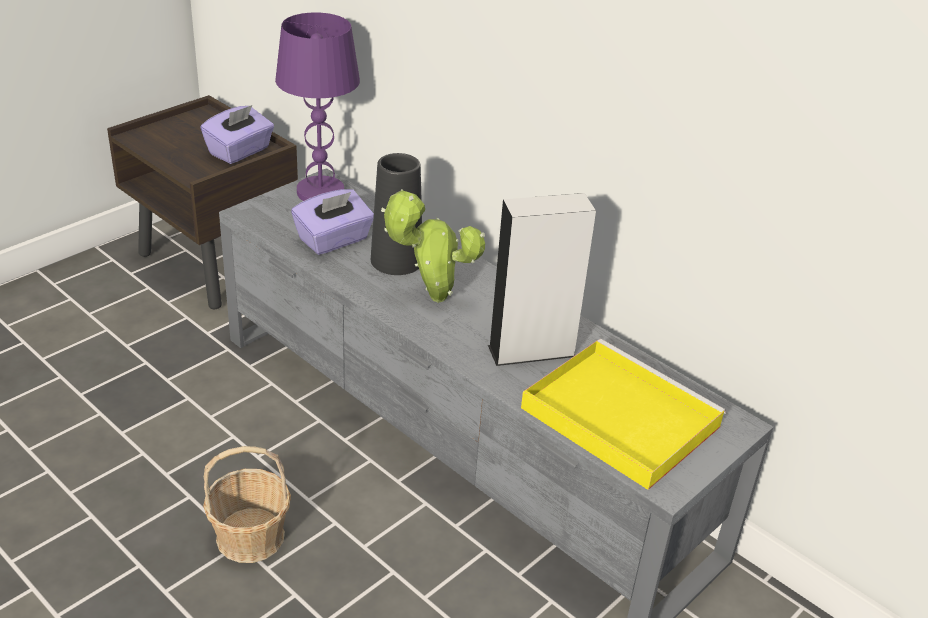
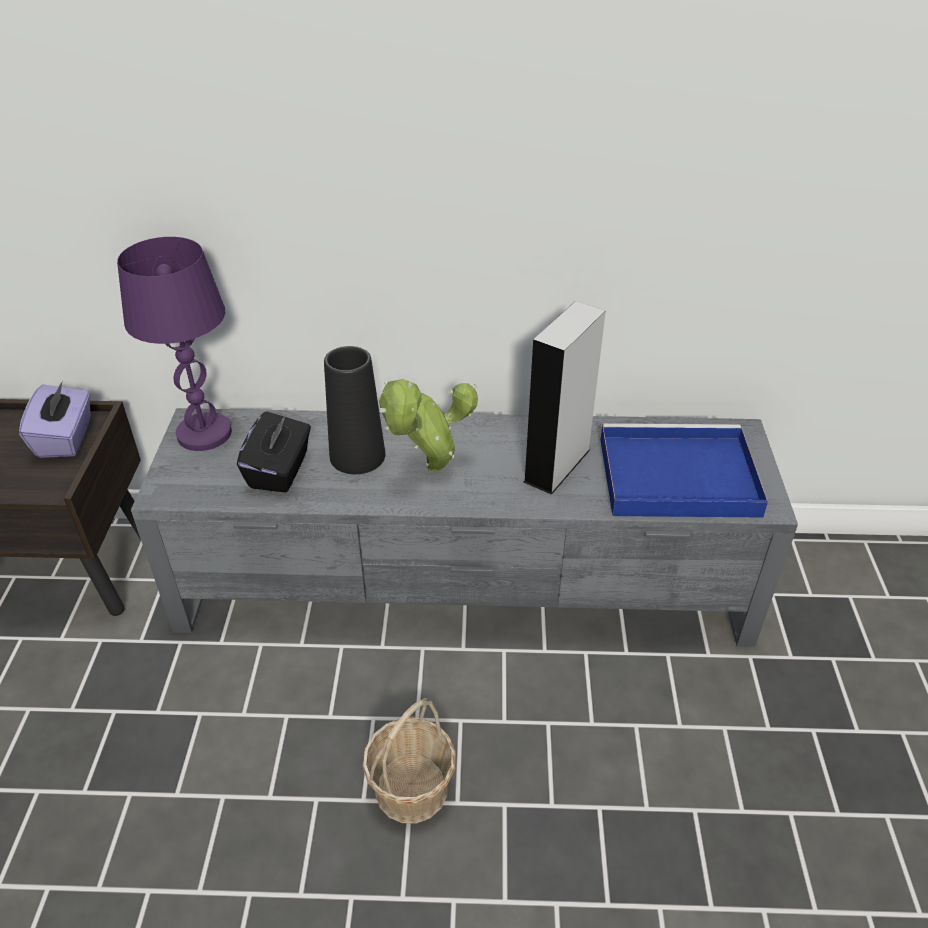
camera: 40 degrees left, 5 degrees up
(334, 240) = (280, 470): purple tissue box -> black tissue box
(616, 416) = (674, 477): yellow tray -> blue tray

